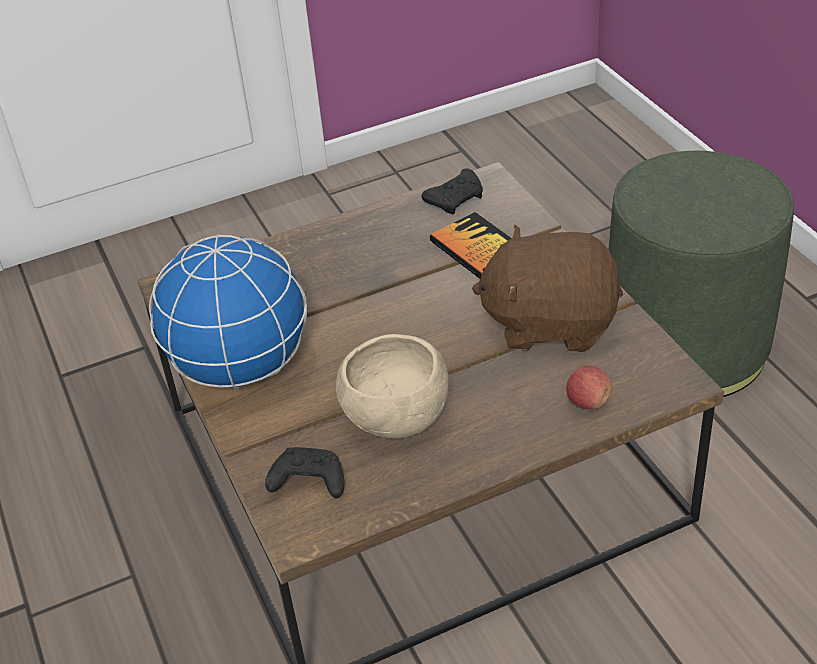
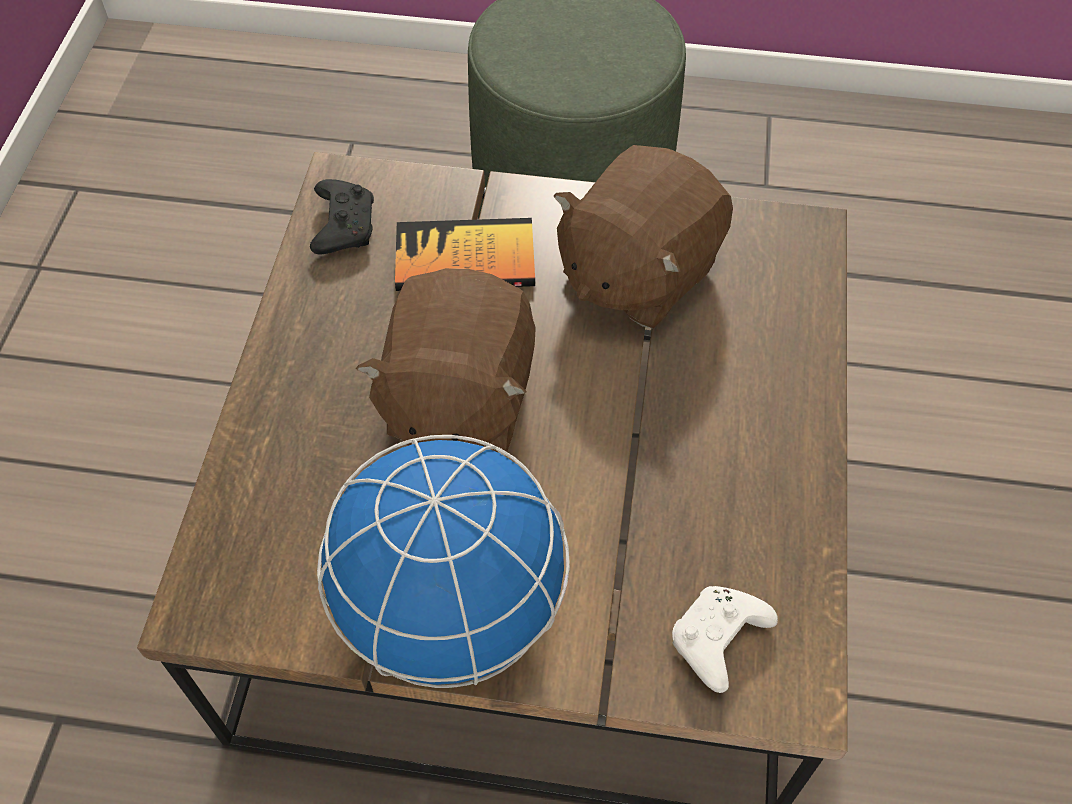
camera: 60 degrees left, 15 degrees up
(307, 482) = (717, 642): black game controller -> white game controller
(378, 301) = (457, 400): none -> brown plush toy
(399, 420) = (682, 493): beige bowl -> none
(588, 402) = (784, 315): apple -> none

